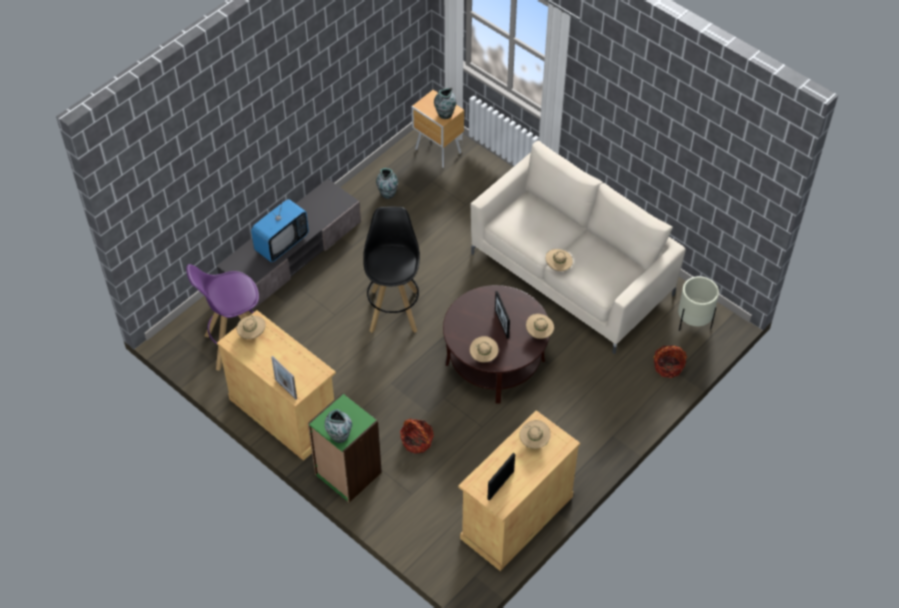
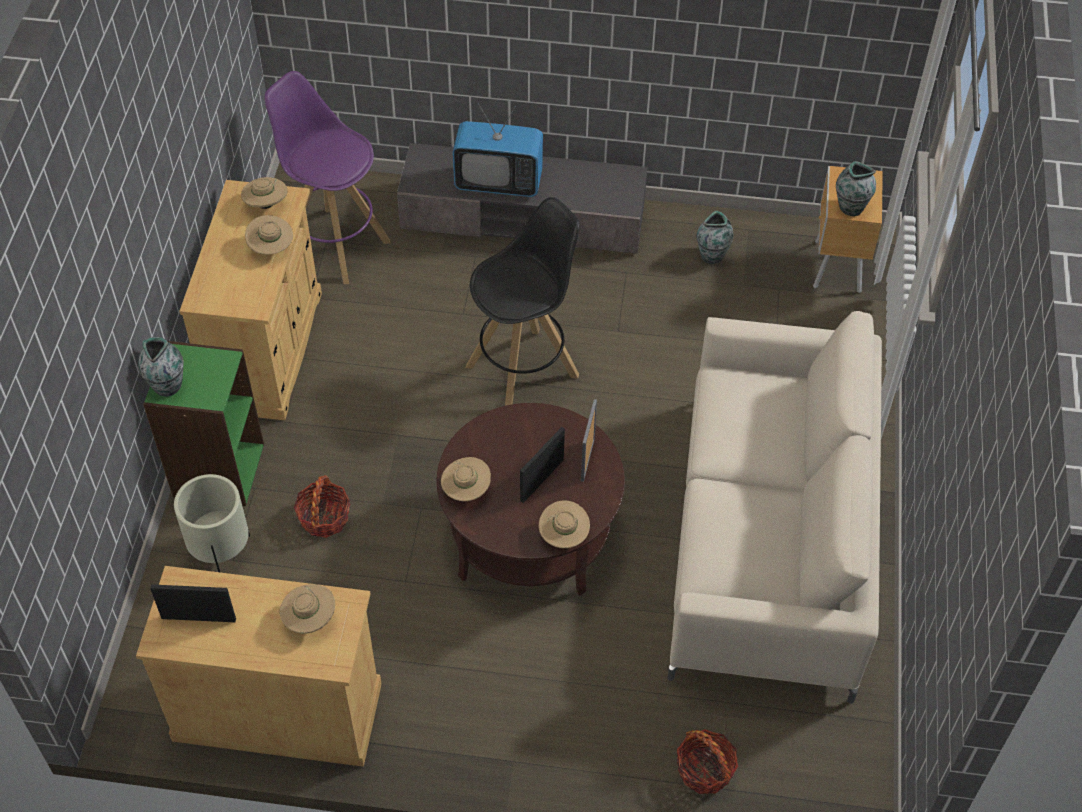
camera: 55 degrees right, 0 degrees up
(286, 389) = (200, 286): picture frame -> picture frame (587, 459)
(558, 266) = (704, 491): beige hat -> beige hat (271, 247)
(693, 322) = (822, 760): beige planter -> beige planter (221, 552)

